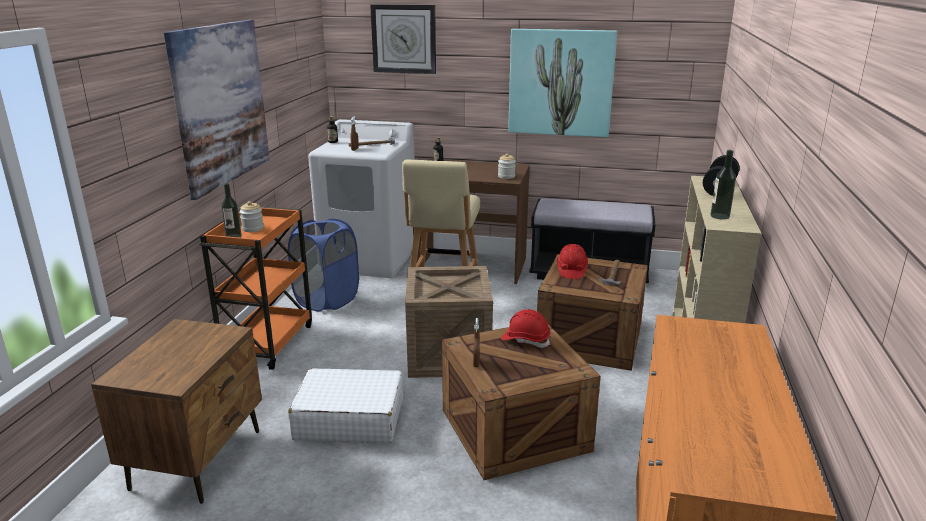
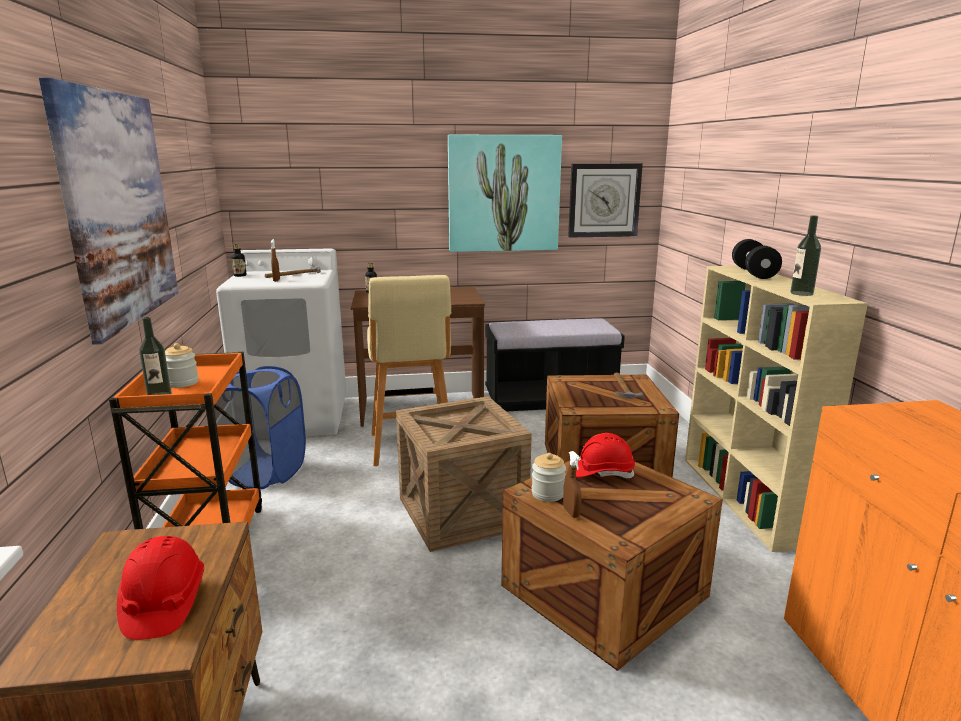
camera: 20 degrees left, 5 degrees down
(349, 419) = (386, 628): white suitcase -> none
(404, 39) = (319, 149): wall clock -> wall clock (604, 200)
(506, 176) = (462, 298): jar -> jar (548, 494)
(571, 271) = (578, 390): red hard hat -> red hard hat (163, 604)

